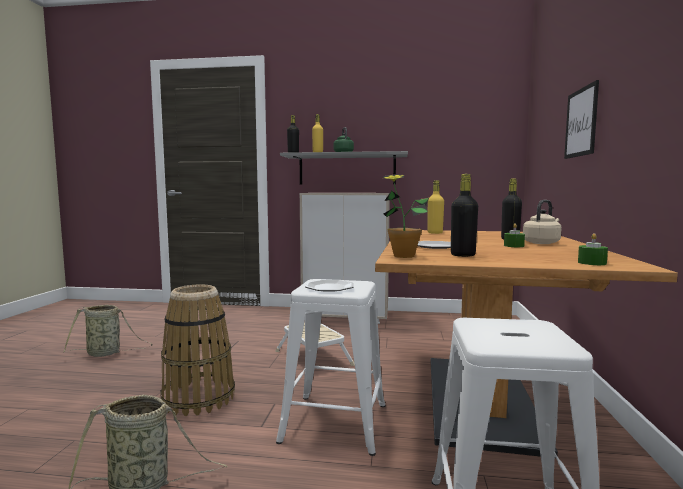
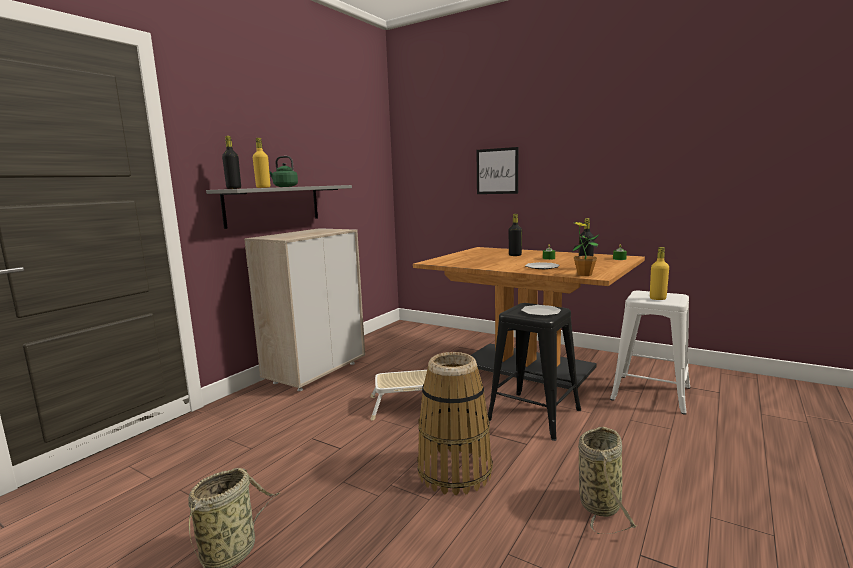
camera: 65 degrees left, 5 degrees up
(335, 422) = (534, 414): white stool -> black stool
(435, 233) = (456, 260): yellow bottle -> yellow bottle (657, 298)
(542, 243) = (537, 254): beige kettle -> none

